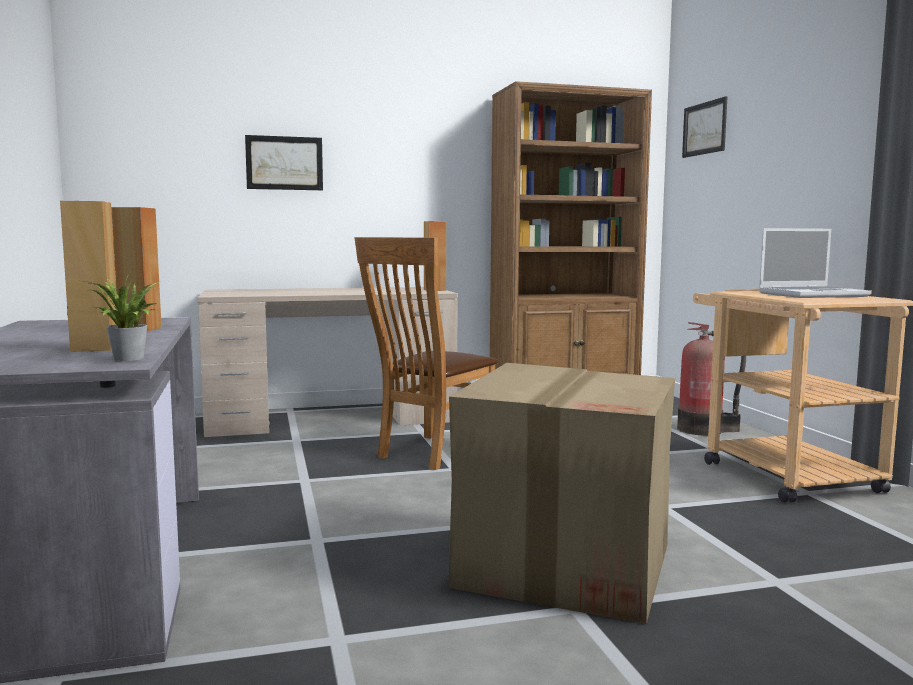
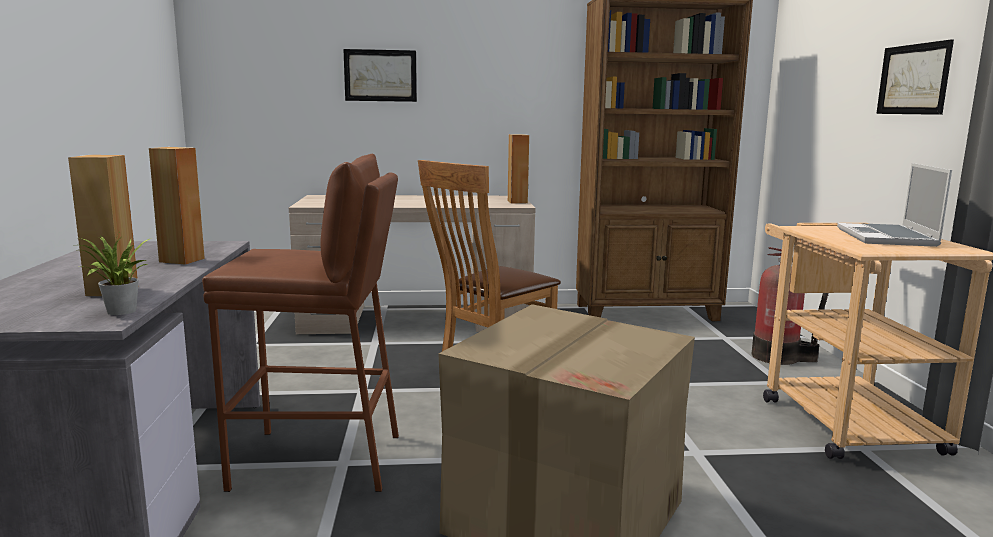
camera: 10 degrees right, 5 degrees up
(290, 541) = (319, 461): none -> brown stool
(704, 128) = (811, 37): picture -> picture (913, 79)
(813, 295) = (888, 237): laptop -> laptop turned 105 degrees clockwise

